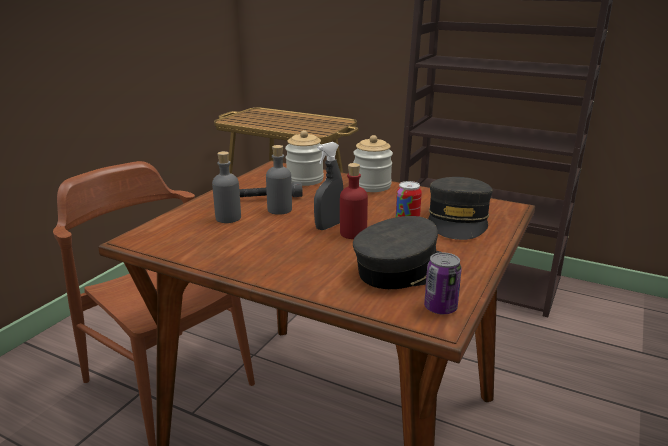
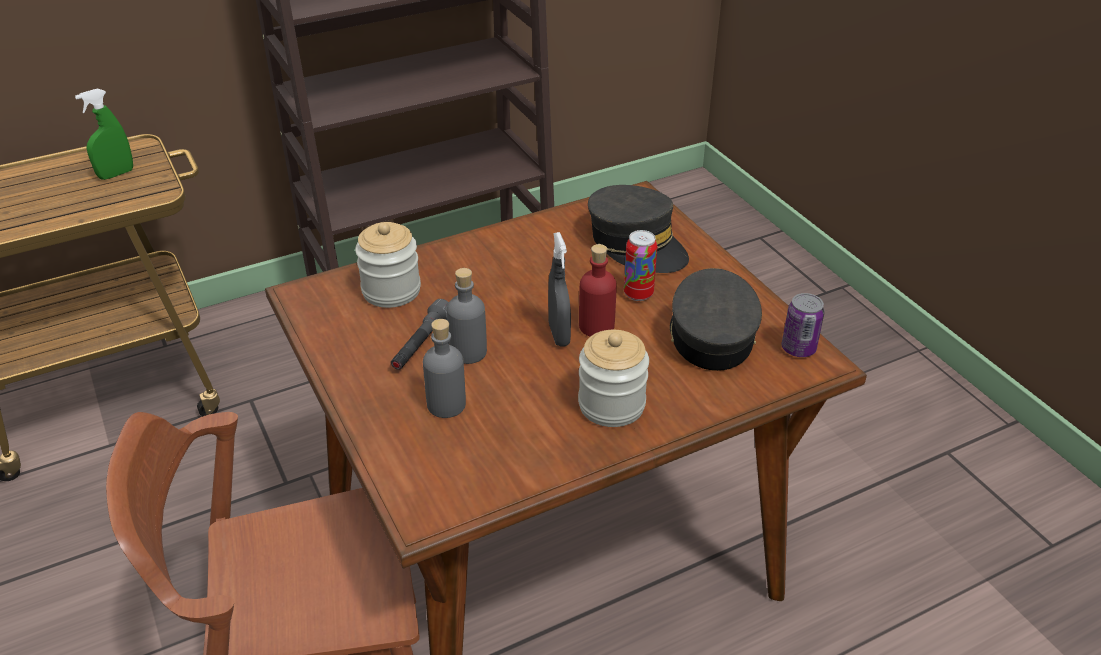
camera: 55 degrees left, 15 degrees up
(319, 125) = (116, 174): none -> green spray bottle
(372, 186) = (478, 250): jar -> jar (611, 405)

